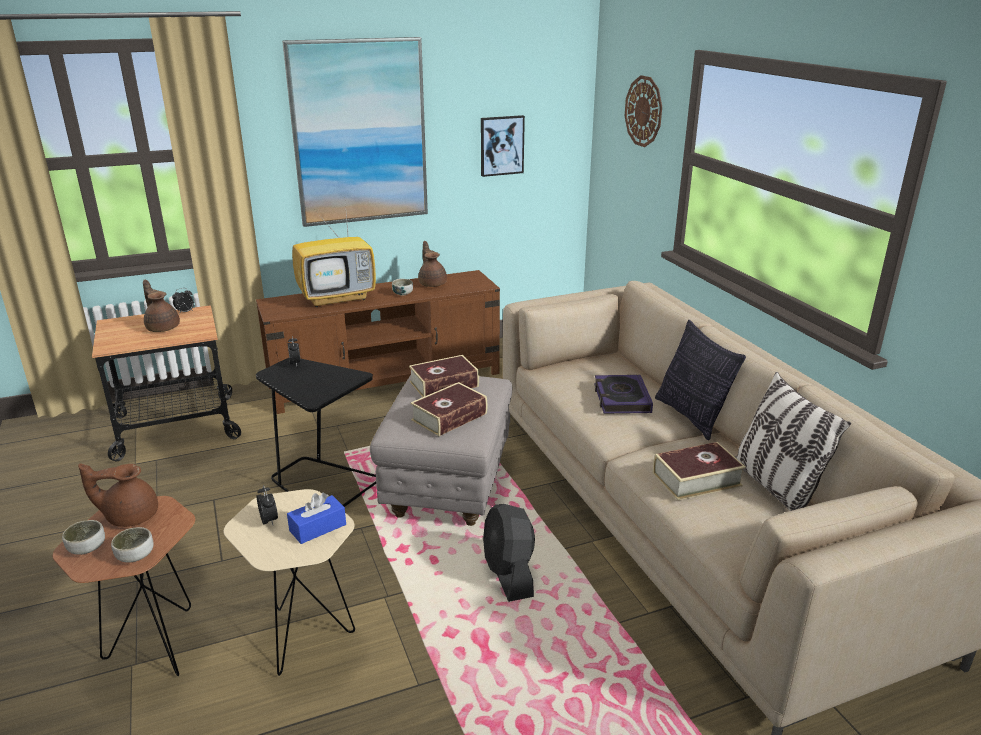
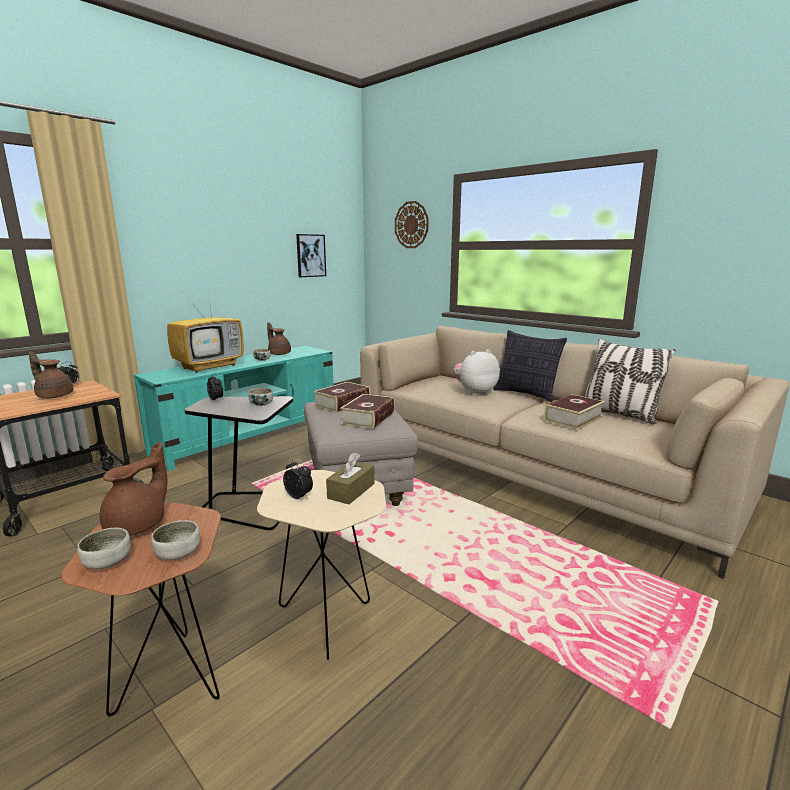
camera: 25 degrees left, 10 degrees down
(130, 516) = (139, 525): brown teapot -> brown teapot turned 150 degrees clockwise
(318, 527) = (351, 491): blue tissue box -> brown tissue box
(330, 381) = (261, 404): none -> bowl
(359, 133) = (211, 237): picture -> none
(386, 380) = (250, 435): brown tv stand -> turquoise tv stand
(509, 574) = (454, 528): black fan -> none
(621, 399) = (475, 392): book -> plush toy

